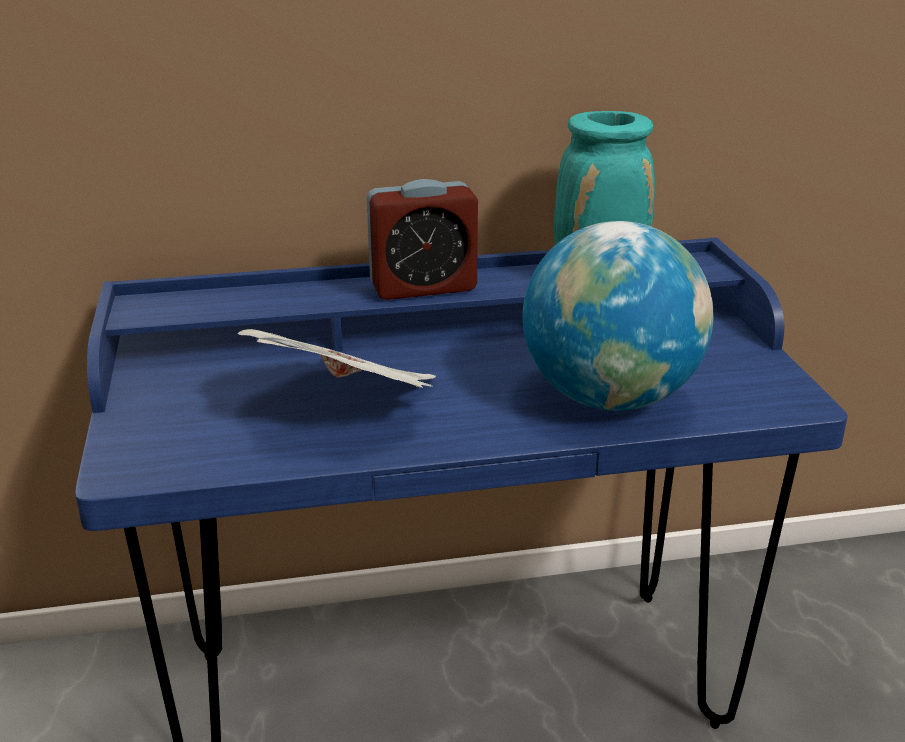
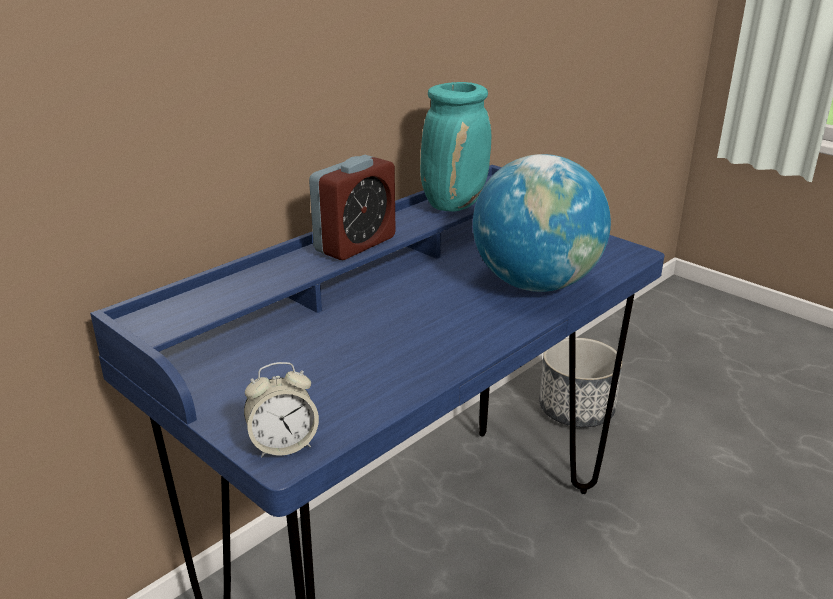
camera: 35 degrees left, 0 degrees up
(135, 462) = (283, 444): none -> alarm clock
(350, 405) = (384, 345): newspaper -> none
(805, 623) = (576, 409): none -> planter

